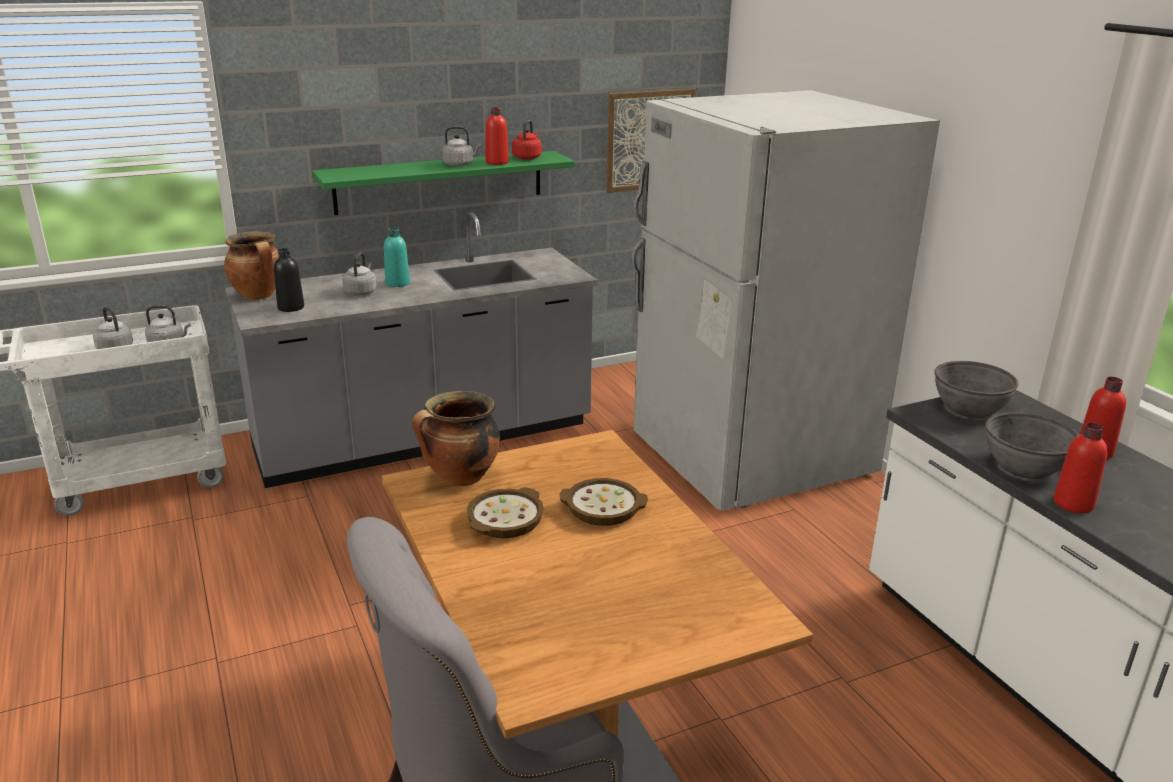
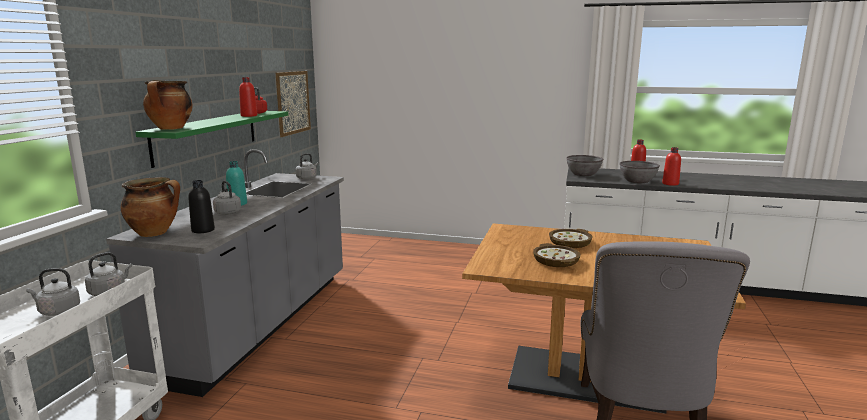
camera: 50 degrees left, 10 degrees down
(460, 164) = (231, 118): grey kettle -> grey kettle (307, 178)
(460, 478) = (496, 258): cooking pot -> cooking pot (171, 129)
(752, 455) = (432, 259): white fridge -> none

